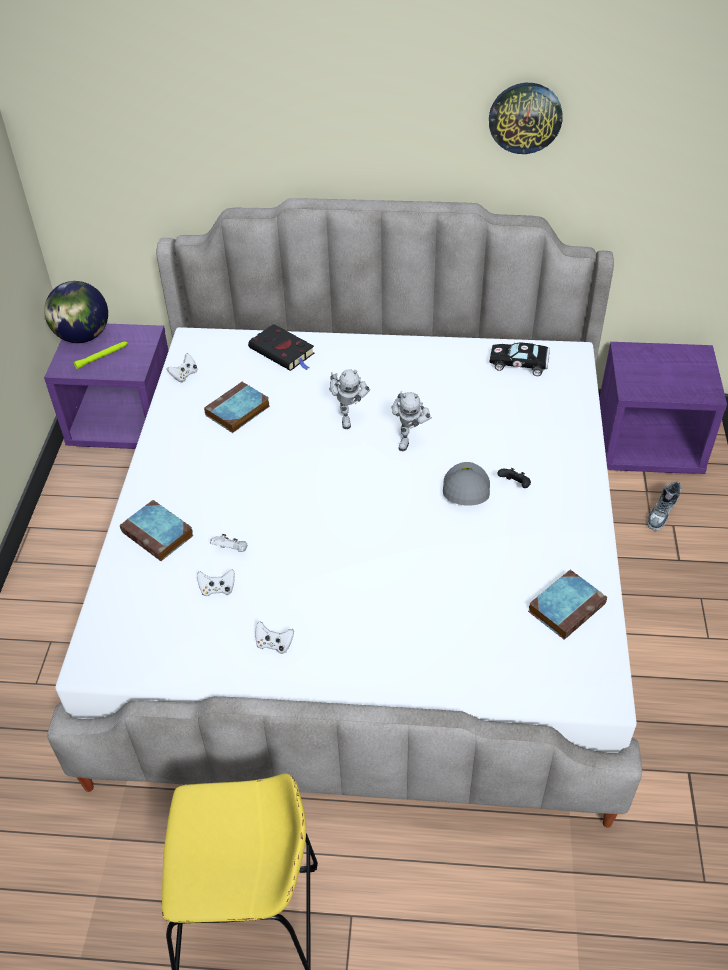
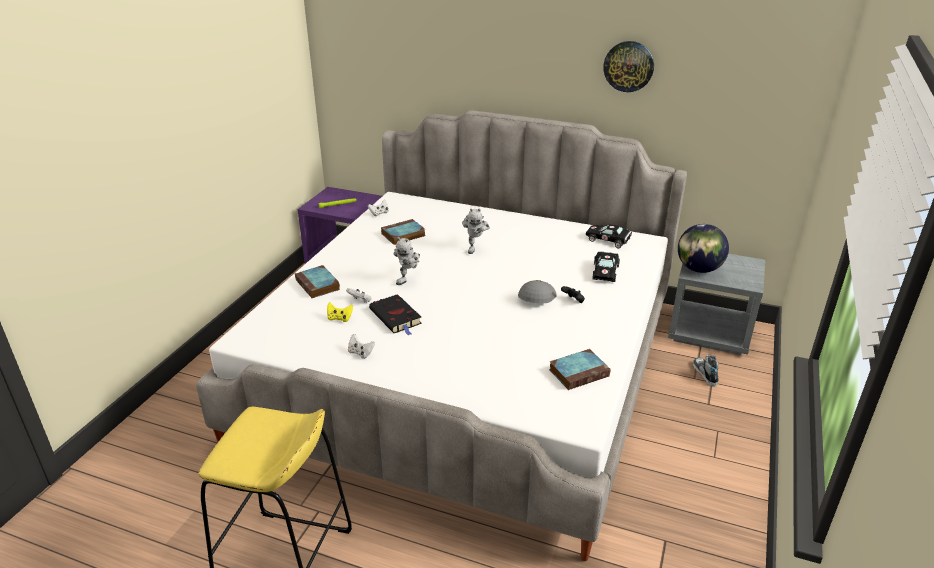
camera: 15 degrees right, 15 degrees down
(82, 336) = (331, 194): globe -> globe (698, 269)
(217, 589) = (339, 318): white game controller -> yellow game controller
(283, 352) = (449, 211): black book -> black book (396, 318)
(410, 438) = (511, 265): toy robot -> toy robot (409, 279)
(536, 423) = (605, 272): none -> black toy car
(648, 445) = (709, 332): purple nightstand -> grey nightstand
(661, 514) = (705, 374): shoe -> shoe turned 120 degrees clockwise

